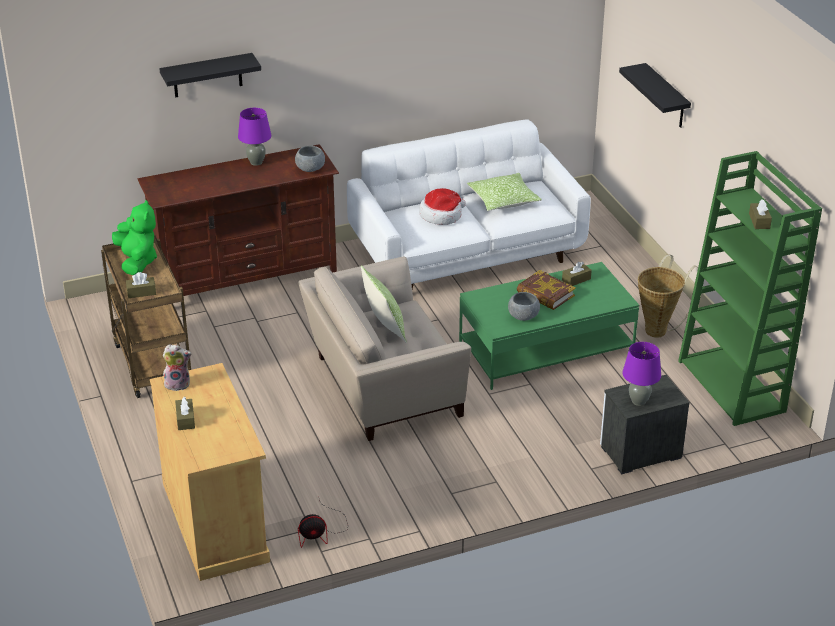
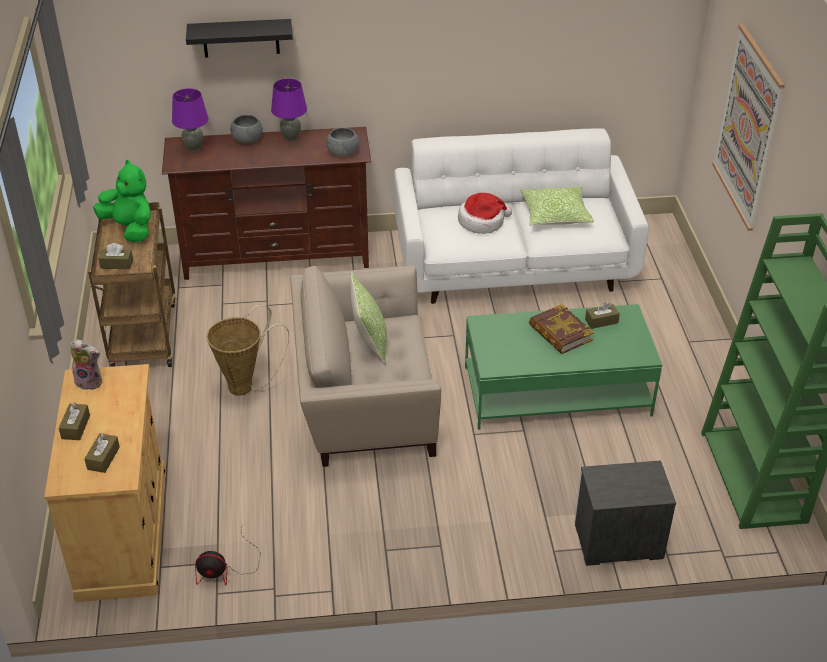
camera: 15 degrees right, 5 degrees up
(137, 261) = (130, 228): green plush toy -> green plush toy turned 45 degrees counterclockwise
(523, 316) = (525, 356): grey bowl -> grey bowl (247, 139)
(638, 401) = (615, 489): purple table lamp -> purple table lamp (194, 148)
(659, 329) = (692, 389): basket -> basket (246, 385)
(666, 97) = (747, 127): black shelf -> picture
(759, 221) = (804, 301): brown tissue box -> brown tissue box (103, 458)

